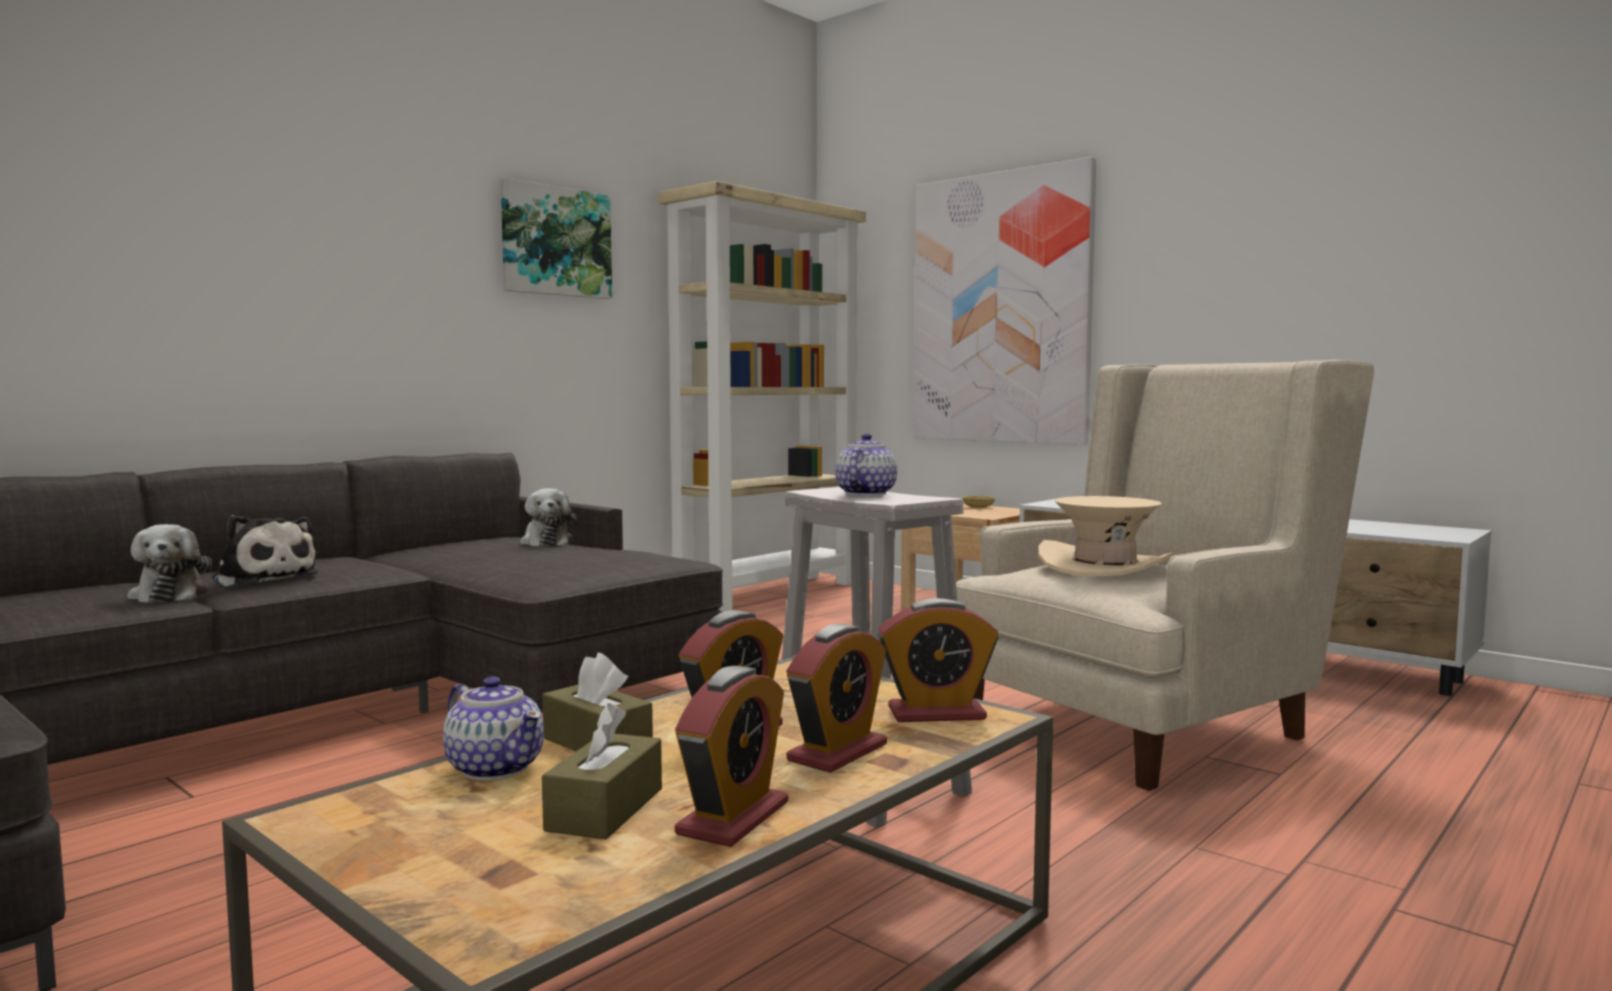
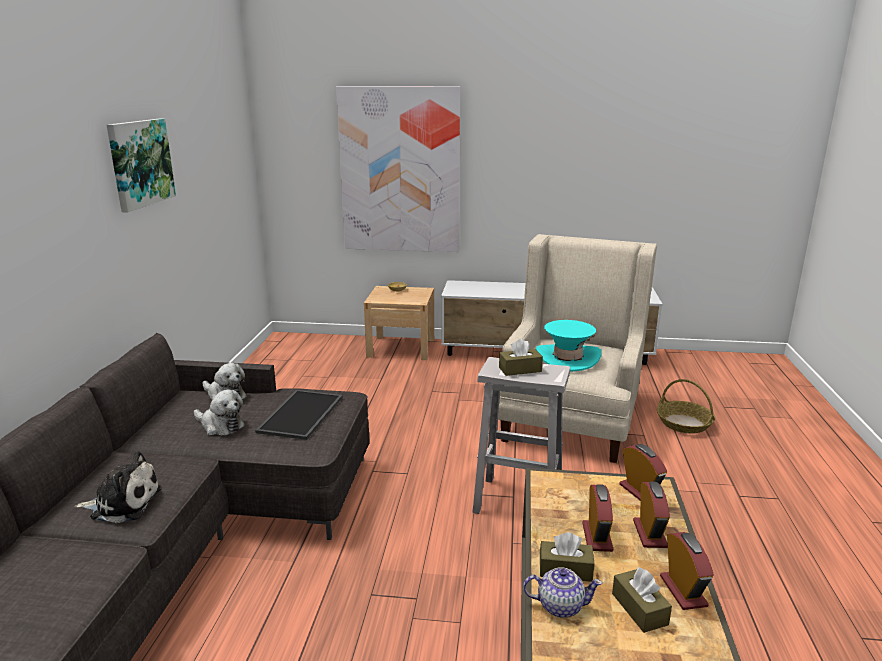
camera: 35 degrees left, 15 degrees up
(170, 595) = (92, 547): plush toy -> plush toy (220, 426)
(589, 561) = (302, 415): none -> tray
(768, 592) = (272, 360): beige bookcase -> none
(865, 493) = (520, 369): teapot -> brown tissue box
(936, 713) = (640, 492): alarm clock -> alarm clock turned 75 degrees counterclockwise
(1105, 566) = (567, 358): beige hat -> turquoise hat
(1416, 781) = (684, 423): none -> basket

